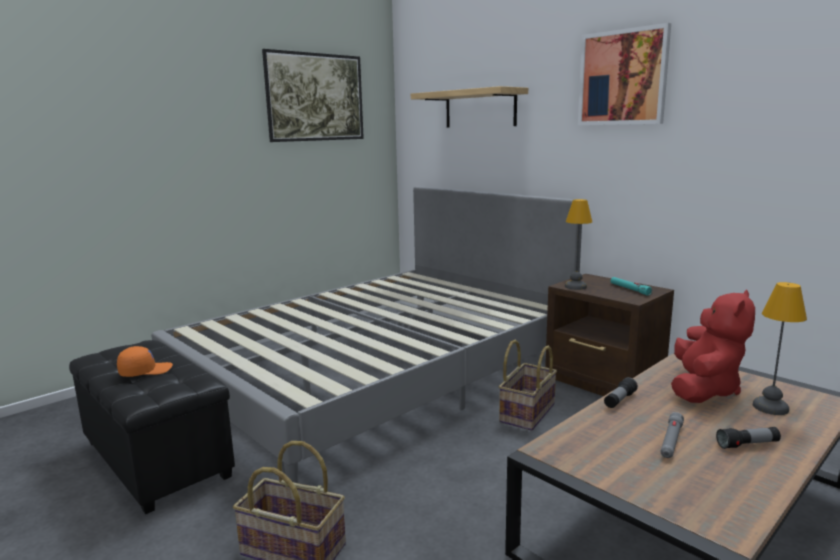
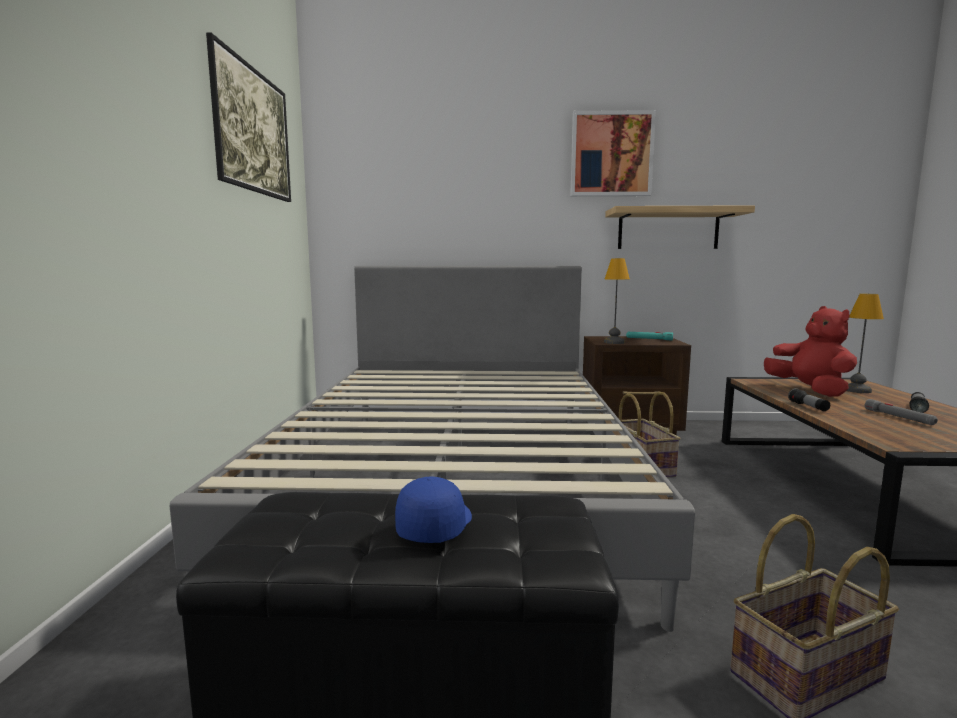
camera: 45 degrees left, 5 degrees down
(145, 371) = (434, 525): orange cap -> blue cap
(480, 109) = (445, 177): shelf -> shelf (668, 229)

